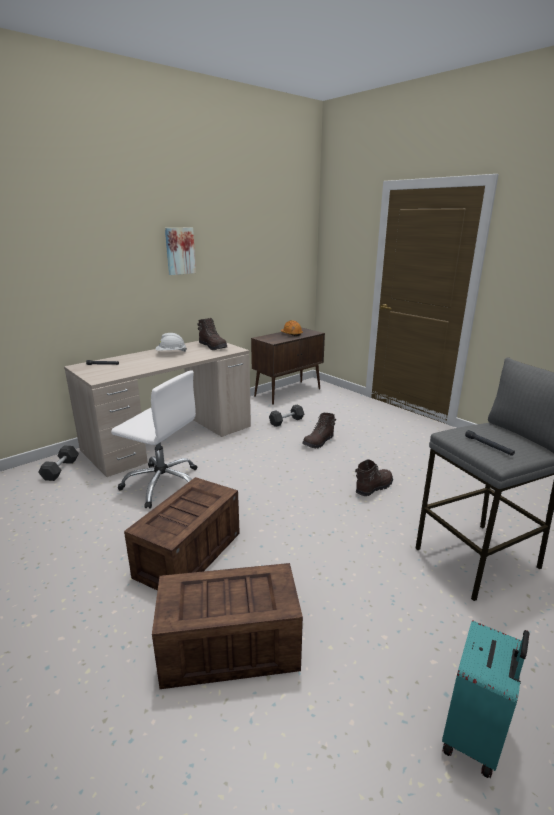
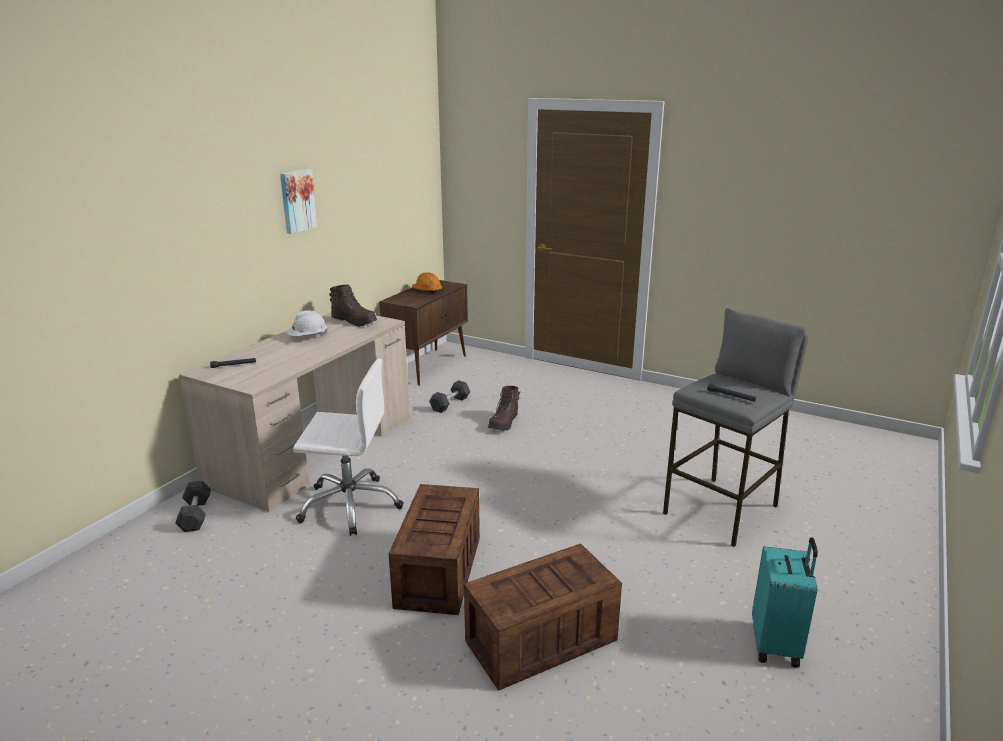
camera: 20 degrees left, 0 degrees up
(373, 488) = (591, 463): brown boot -> none

